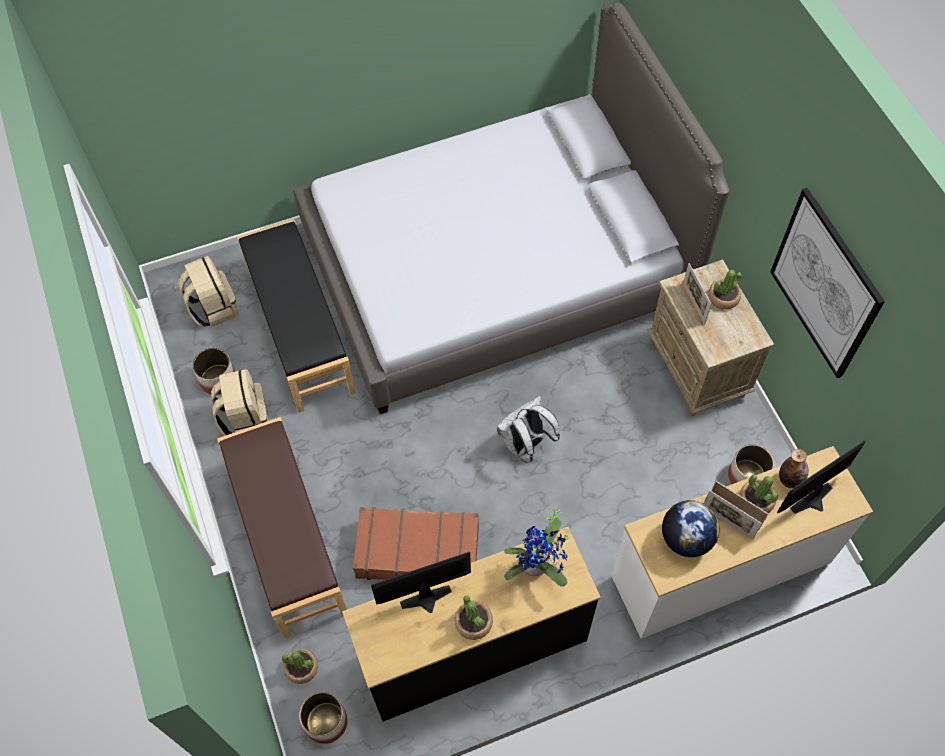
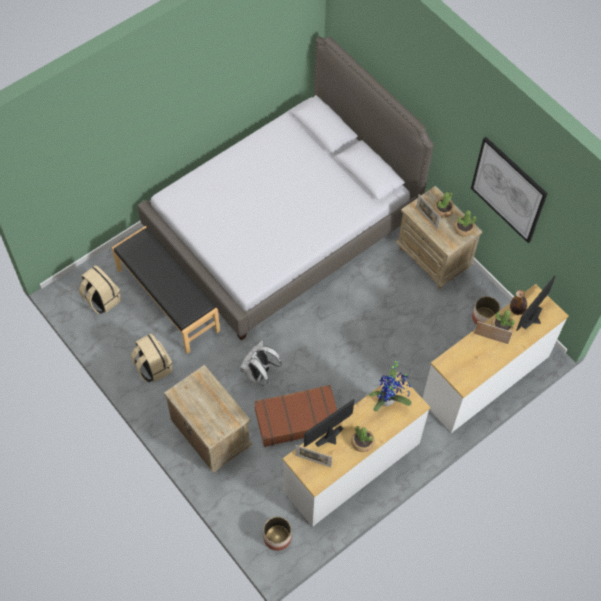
camera: 20 degrees left, 0 degrees up
(218, 379) = (124, 346): planter -> none
(287, 539) = (210, 435): brown bench -> beige nightstand
(301, 668) = (250, 510): potted plant -> potted plant (463, 229)
(473, 648) = (352, 468): black dresser -> white dresser
(525, 445) = (341, 335): white backpack -> white backpack (259, 374)
(686, 538) = (468, 360): globe -> none
(727, 523) = (489, 345): picture frame -> picture frame (313, 461)

